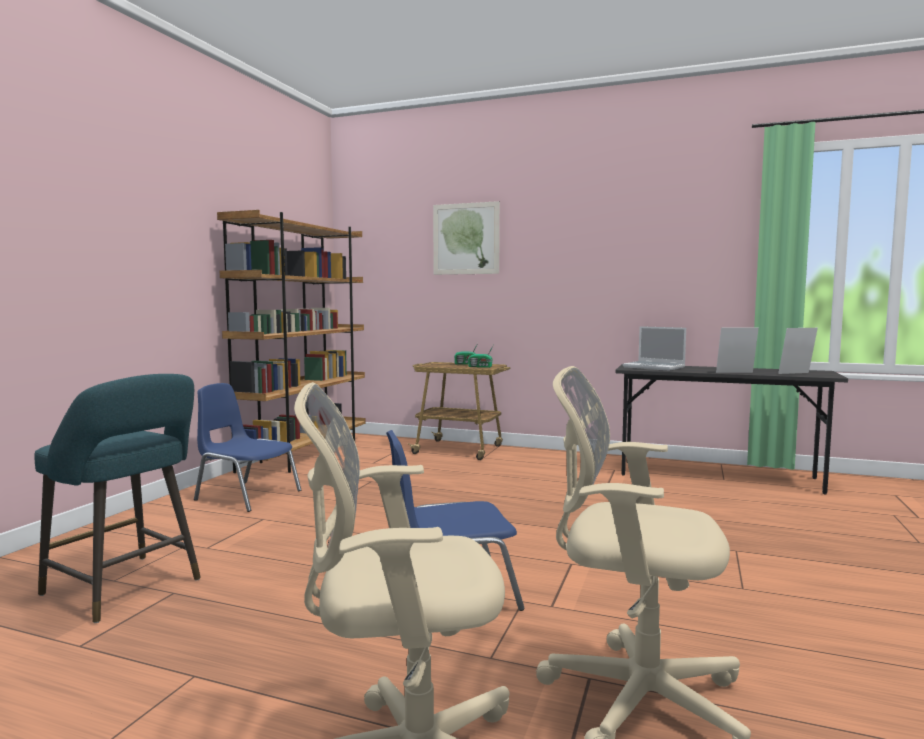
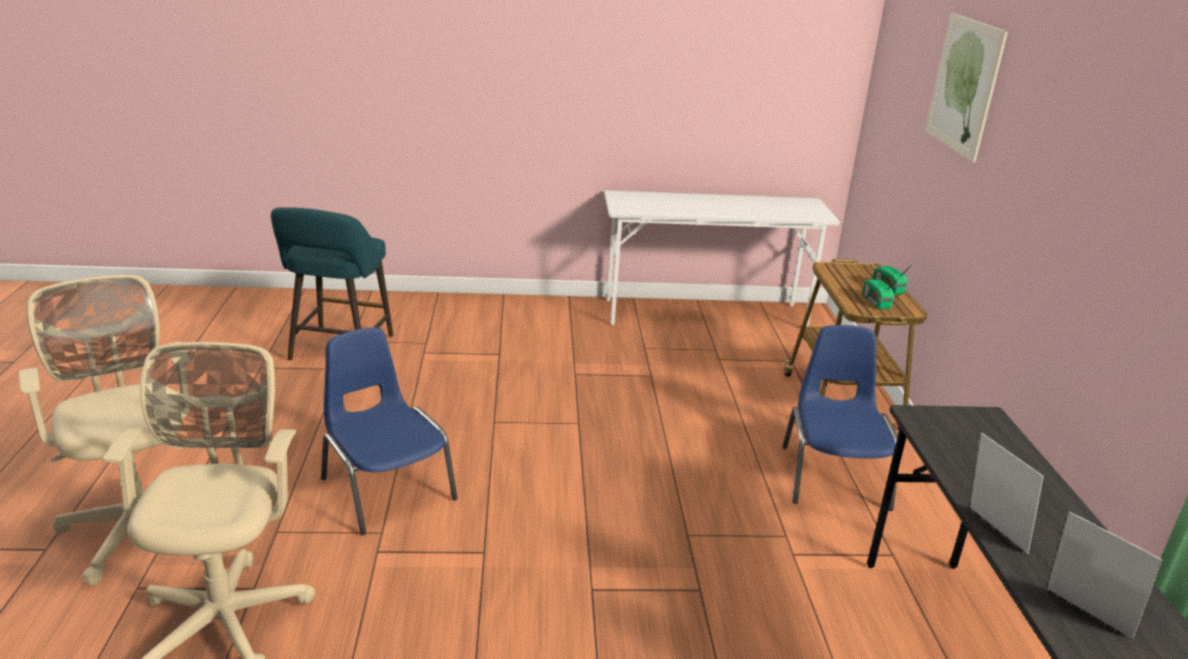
camera: 65 degrees right, 20 degrees up
(246, 495) = (552, 327): blue chair -> blue chair (833, 476)
(304, 455) = (705, 314): brown bookcase -> white desk
(654, 367) = (974, 440): laptop -> none

